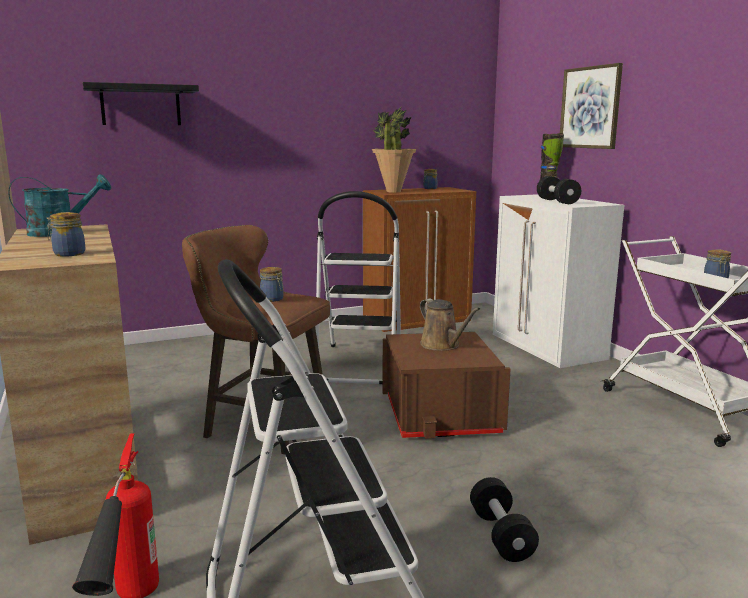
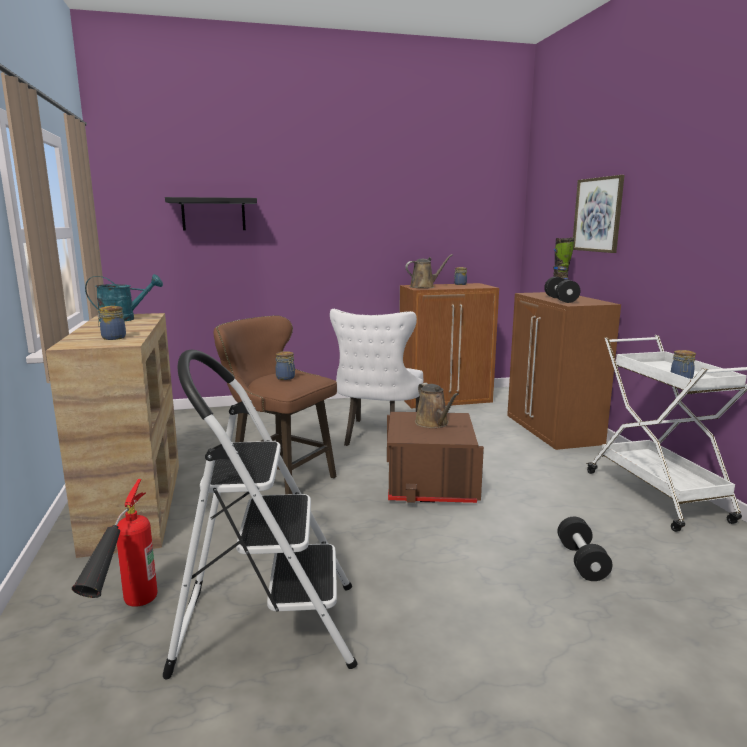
camera: 10 degrees right, 0 degrees up
(358, 365) = (378, 436): step ladder -> white chair
(393, 191) = (424, 287): potted plant -> brown watering can
(501, 535) = (439, 588): black dumbbell -> black dumbbell (581, 561)
(547, 346) = (553, 429): white cabinet -> brown cabinet

